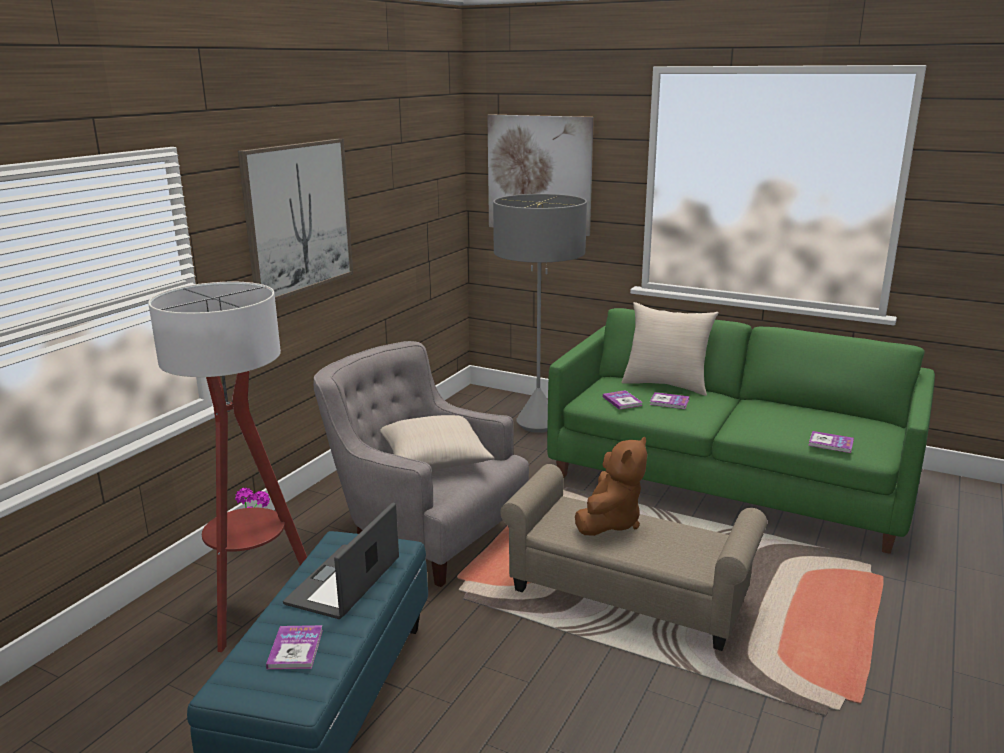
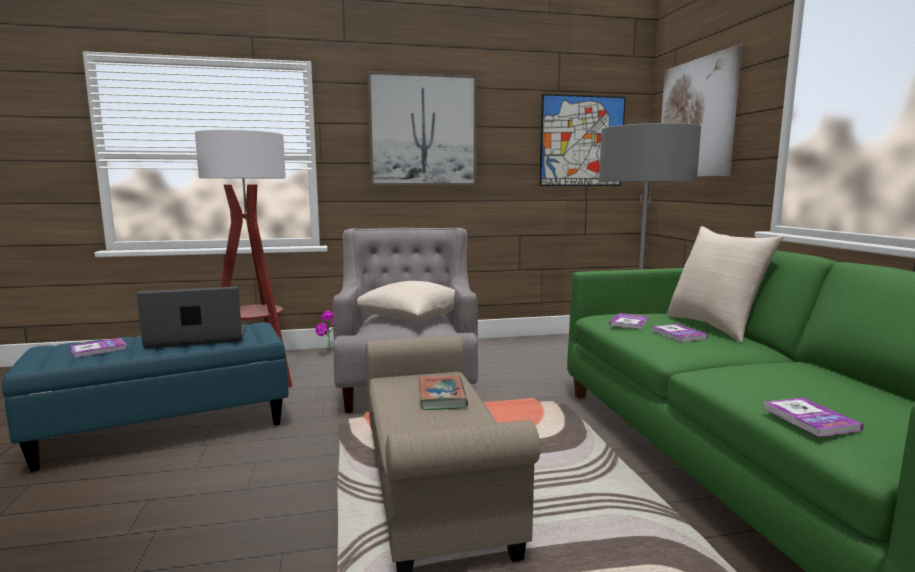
camera: 50 degrees right, 10 degrees down
(423, 197) = (582, 141): none -> picture
(610, 522) = (442, 397): brown plush toy -> book

